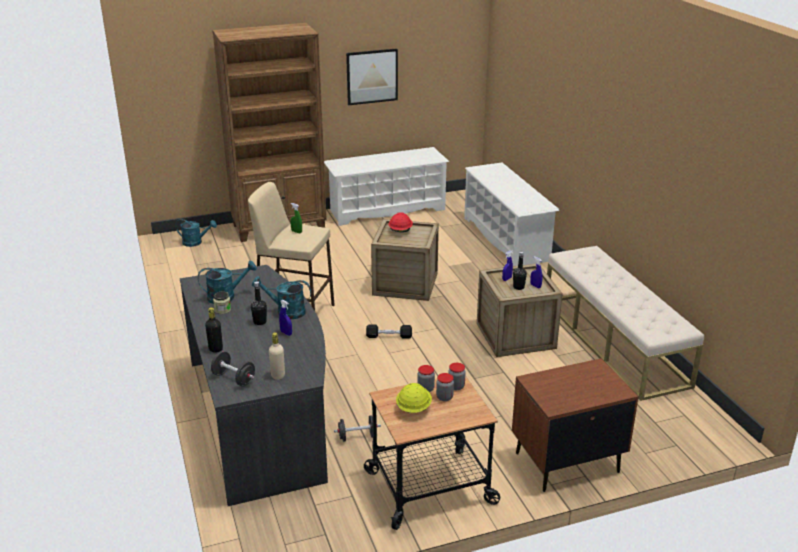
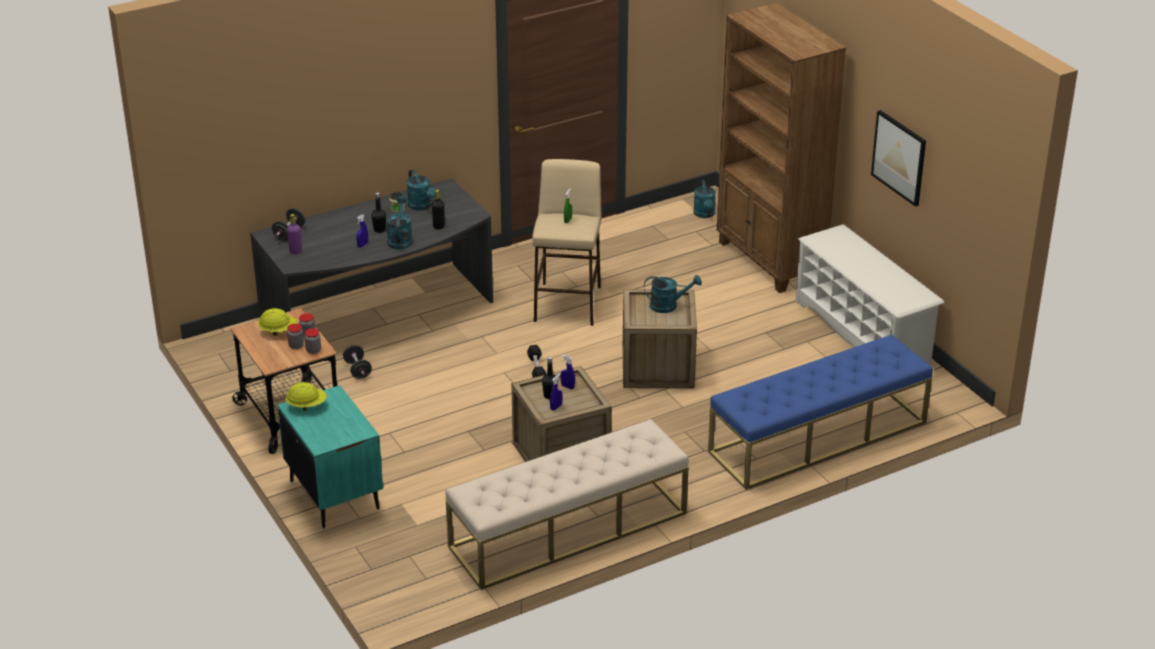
camera: 80 degrees right, 5 degrees up
(215, 349) = (332, 217): black bottle -> black bottle (439, 226)
(278, 375) = (295, 251): beige bottle -> purple bottle
(400, 230) = (668, 306): red hard hat -> turquoise watering can
(506, 239) = (817, 437): white shoe rack -> blue bench
(552, 397) = (307, 406): none -> yellow hard hat
(566, 462) = (334, 494): brown nightstand -> turquoise nightstand

